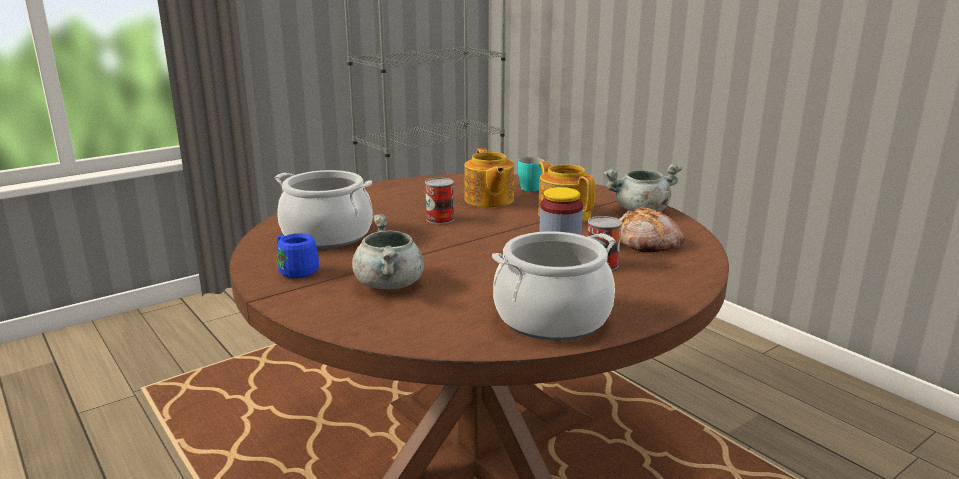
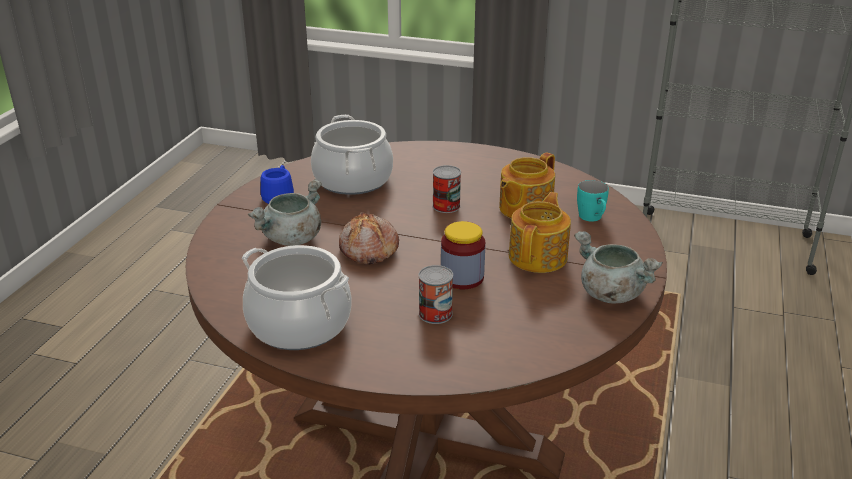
camera: 55 degrees right, 10 degrees up
(647, 243) = (519, 322): bread -> bread (368, 249)

